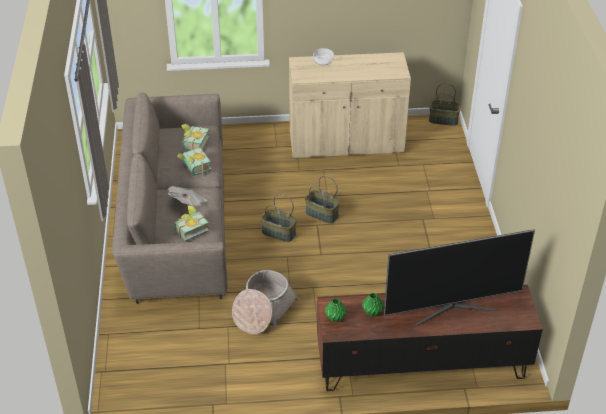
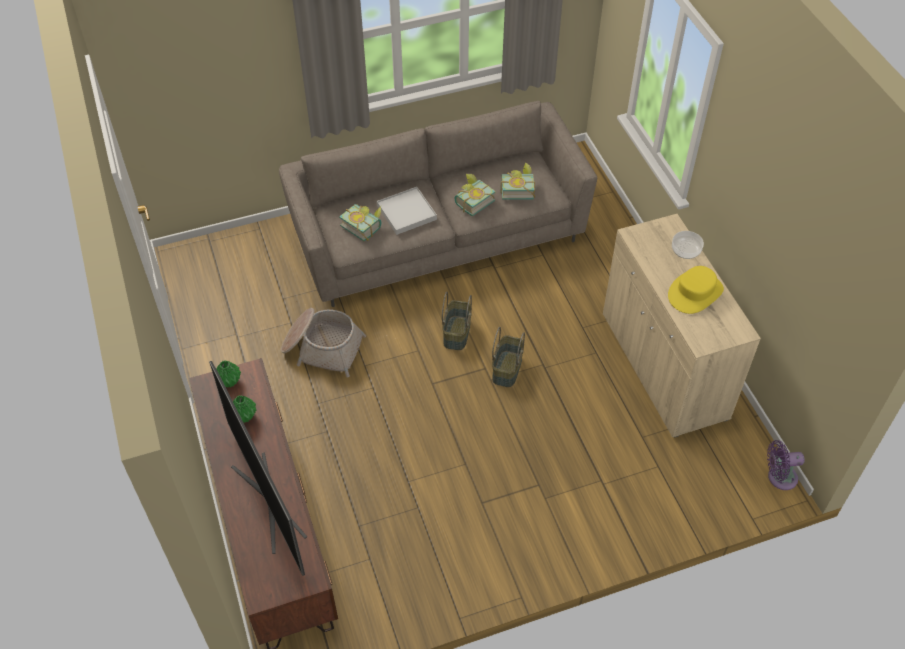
camera: 75 degrees right, 10 degrees up
(188, 203) = (407, 212): newspaper -> white tray
(359, 66) = (695, 292): none -> yellow hat
(443, 119) = (779, 477): basket -> purple fan

